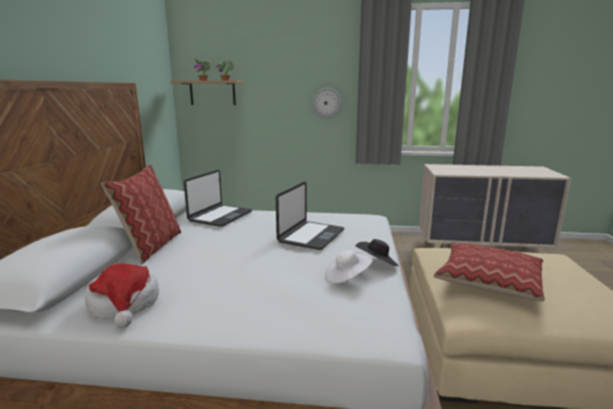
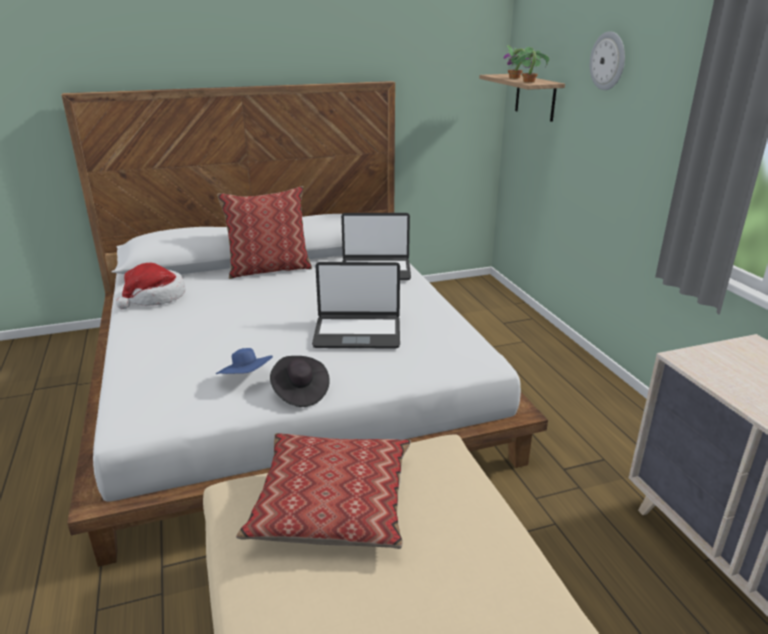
camera: 65 degrees right, 10 degrees up
(327, 103) = (654, 146): wall clock -> wall clock (608, 61)
(347, 277) = (247, 378): white hat -> blue hat

